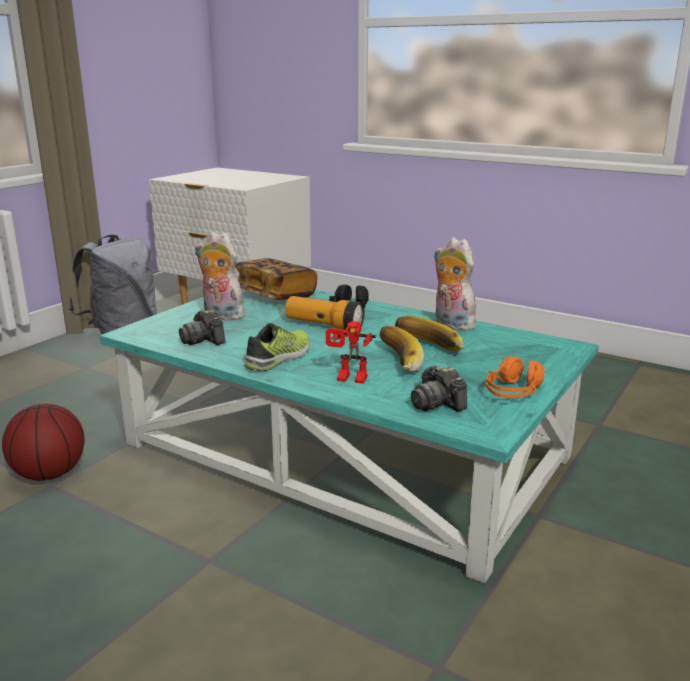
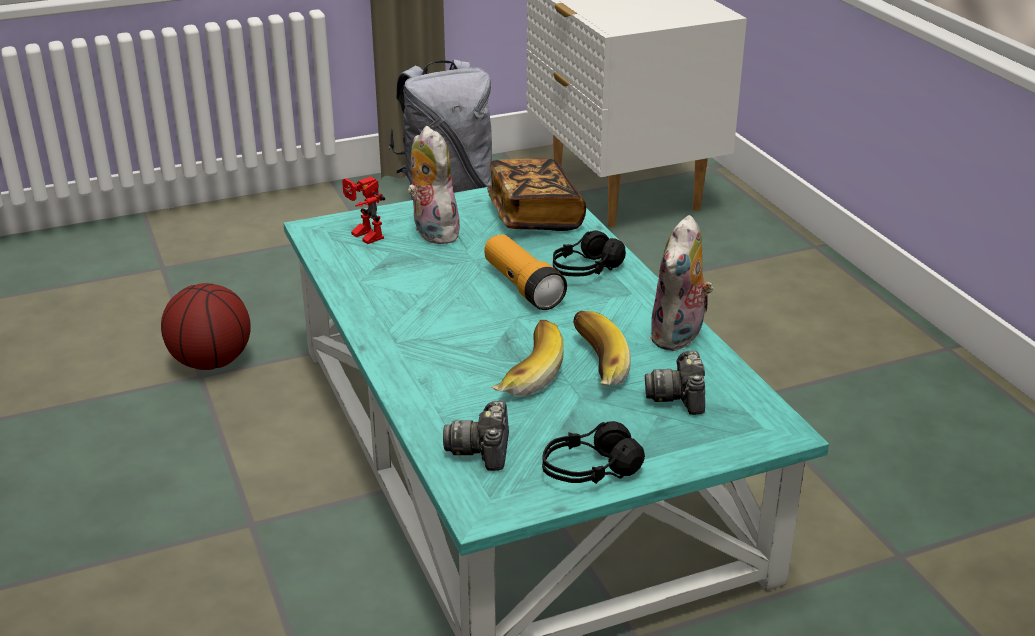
camera: 35 degrees right, 10 degrees up
(203, 340) = (369, 265): camera -> camera (679, 397)
(280, 358) = (411, 319): shoe -> none
(349, 379) = (439, 379): toy robot -> toy robot (362, 236)
(450, 324) = (679, 337): plush toy -> plush toy turned 150 degrees counterclockwise
(512, 392) = (589, 471): orange headphones -> black headphones

